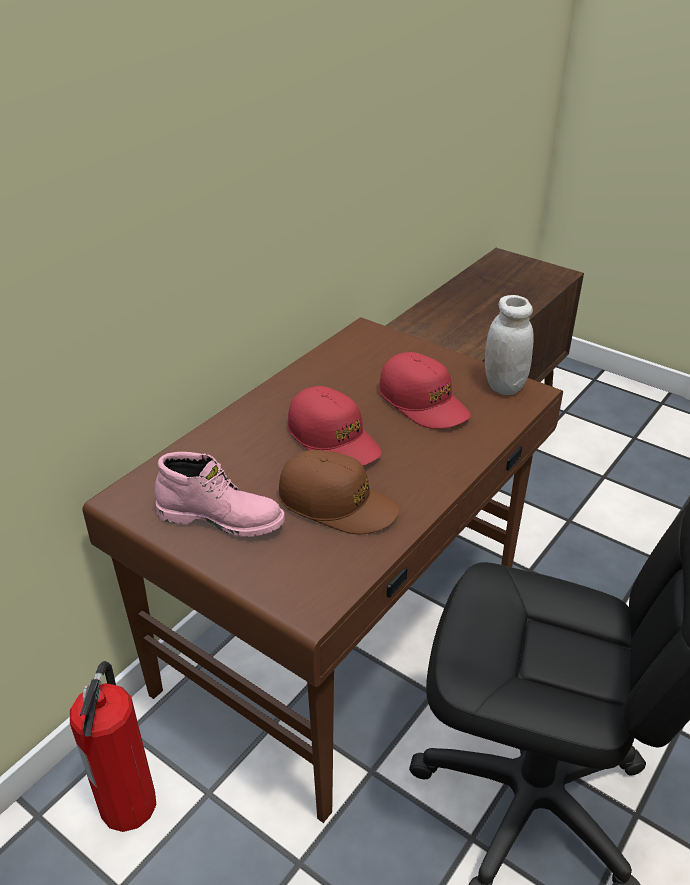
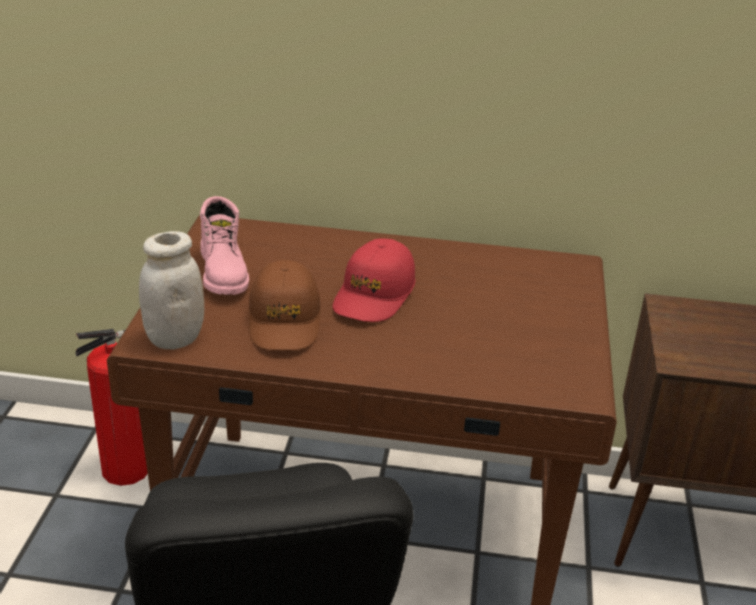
camera: 60 degrees right, 5 degrees down
(423, 402) = (484, 328): red cap -> none
(504, 385) = (572, 372): white jar -> white jar (174, 339)

